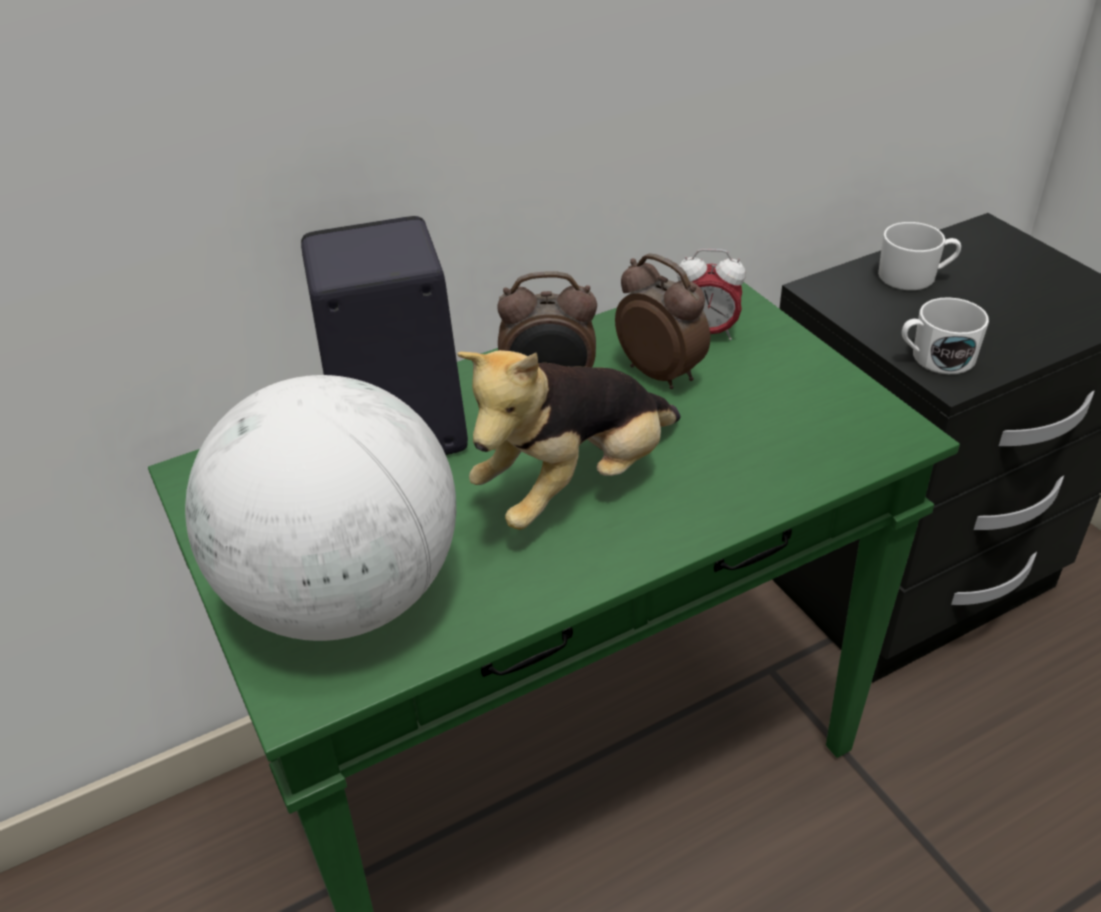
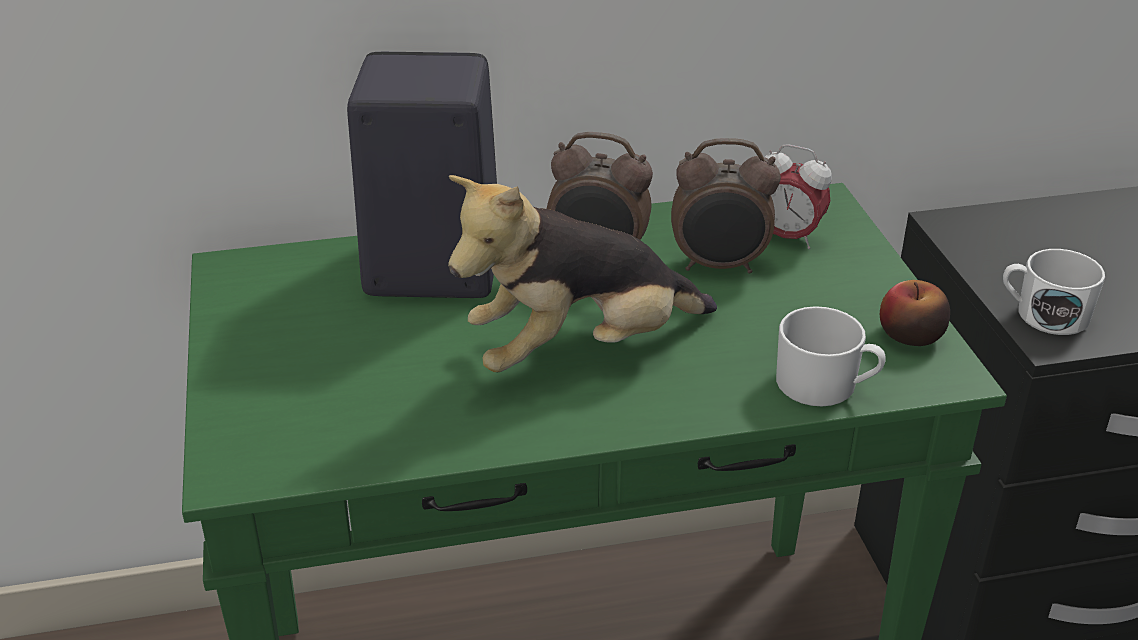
camera: 15 degrees right, 5 degrees down
(345, 596) = (314, 399): globe -> none
(661, 373) = (719, 266): alarm clock -> alarm clock turned 120 degrees clockwise
(855, 405) = (910, 335): none -> apple
(914, 276) = (1063, 230): white mug -> white mug (826, 386)

